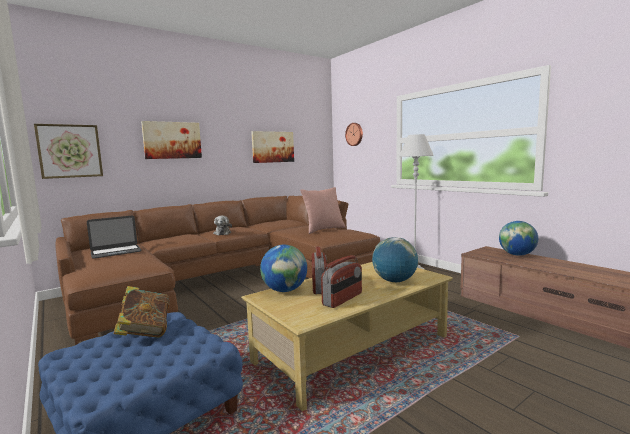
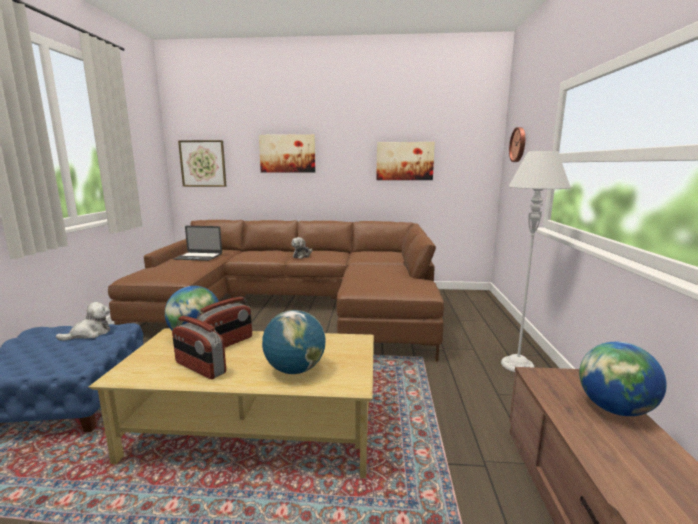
camera: 40 degrees right, 5 degrees up
(145, 332) = (89, 334): book -> plush toy
(323, 230) = (390, 275): pink pillow -> none
(343, 299) = (200, 368): radio -> radio turned 45 degrees clockwise

